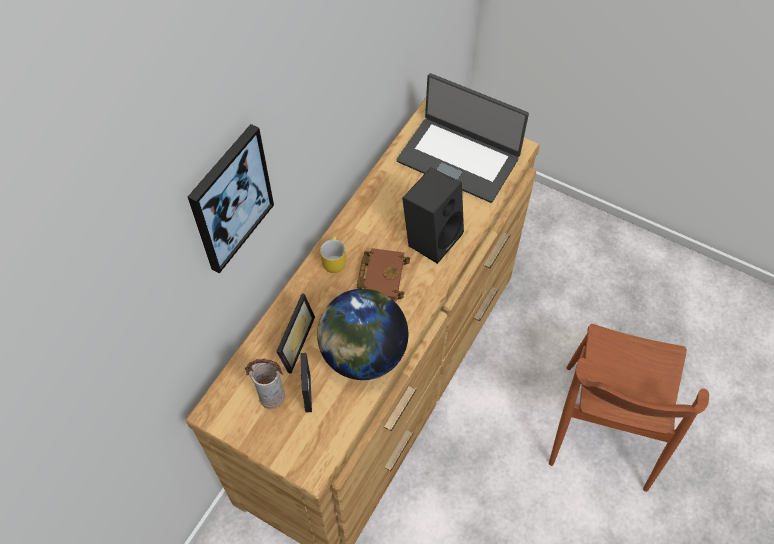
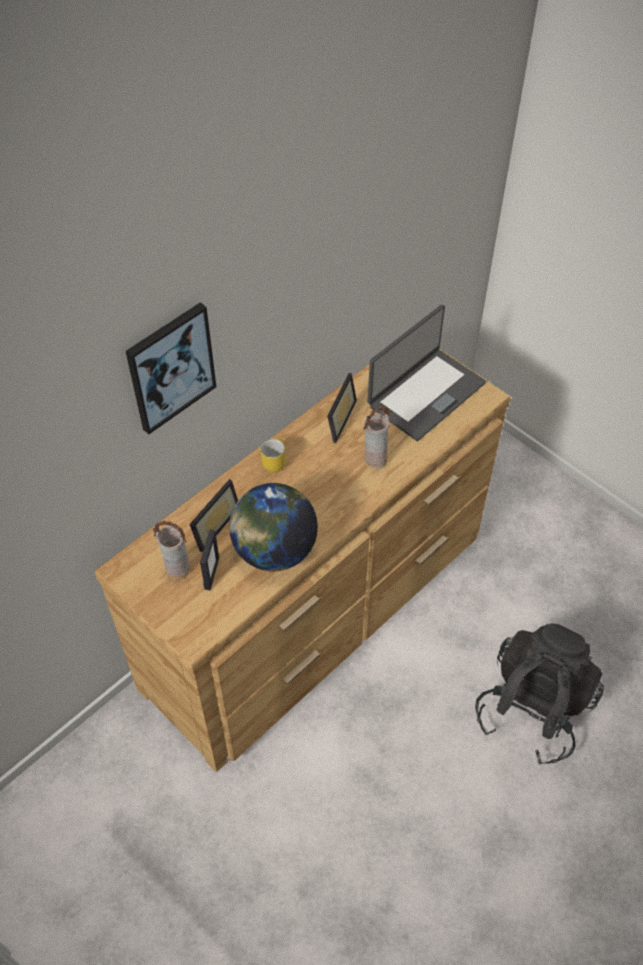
camera: 15 degrees right, 5 degrees down
(380, 202) = (336, 418): none -> picture frame
(381, 275) = (314, 484): brown book -> none
(432, 237) = (375, 460): black speaker -> vase
(459, 158) = (425, 393): laptop -> laptop turned 90 degrees counterclockwise
(605, 426) = (533, 708): brown chair -> black backpack

